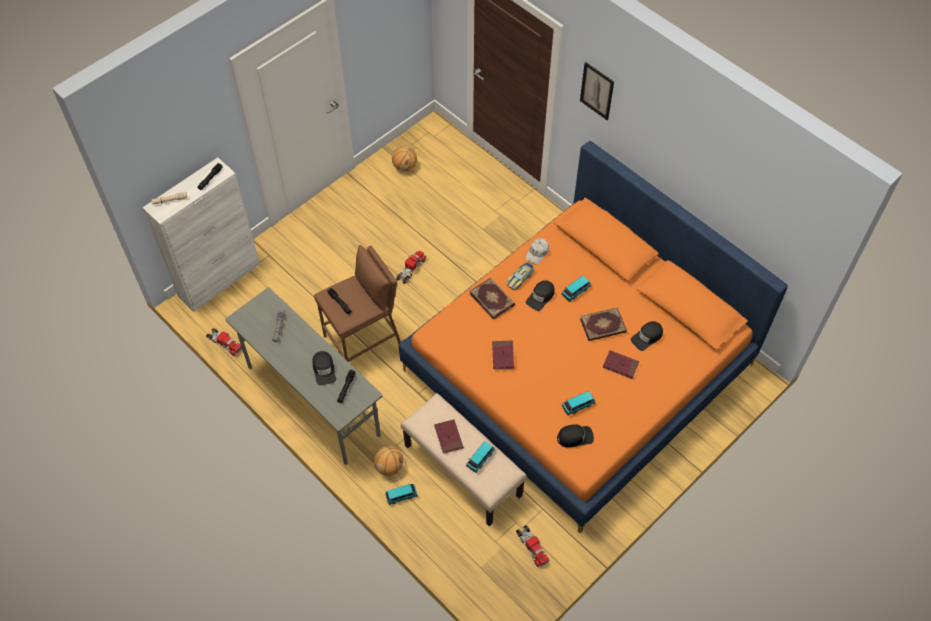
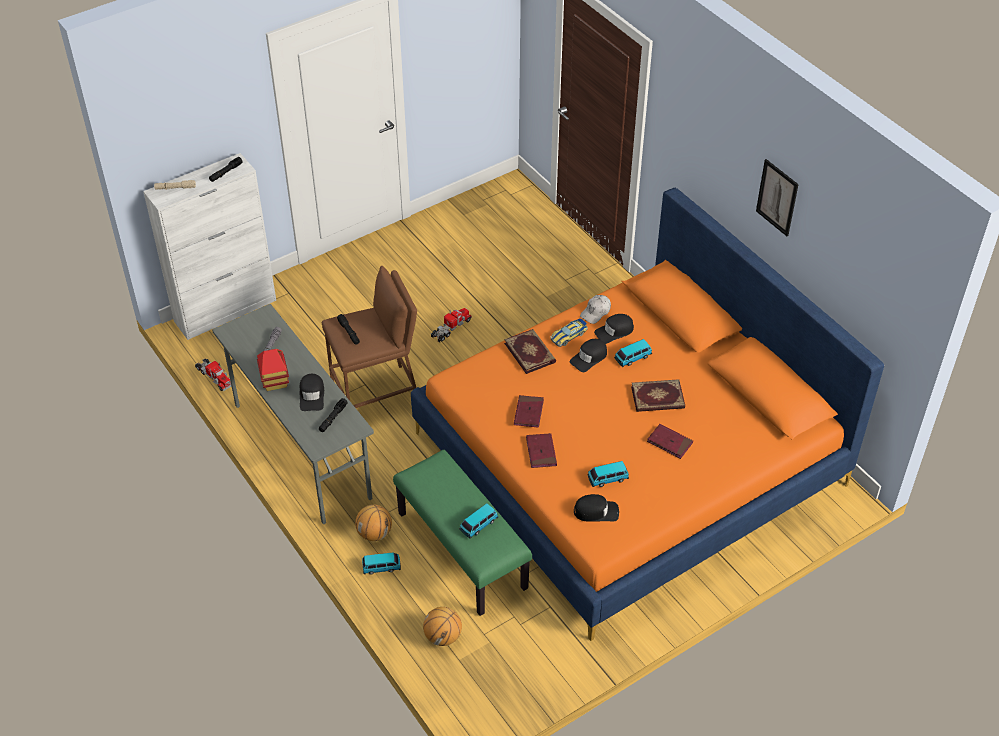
camera: 10 degrees right, 10 degrees down
(289, 360) = (275, 381): none -> toy house
(405, 167) = (469, 222): basketball -> basketball (443, 636)
(448, 437) = (446, 496): red book -> red book (541, 452)
(463, 470) = (463, 550): beige bench -> green bench
(532, 547) = (527, 647): toy truck -> none
(597, 91) = (685, 122): picture -> picture (777, 197)
(647, 337) = (709, 417): black cap -> black cap (614, 331)

